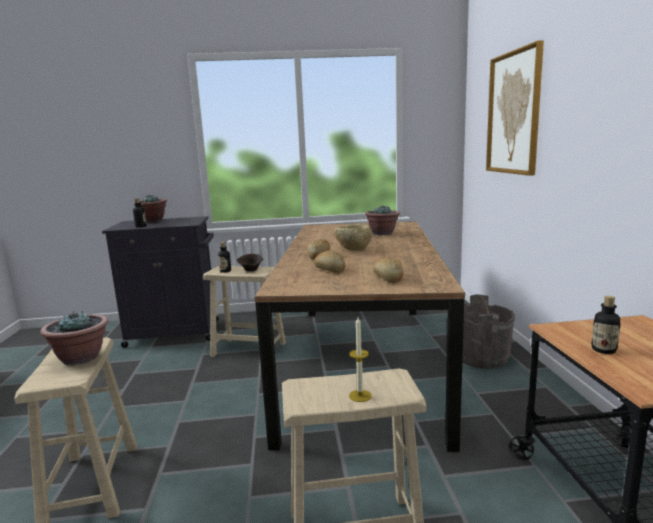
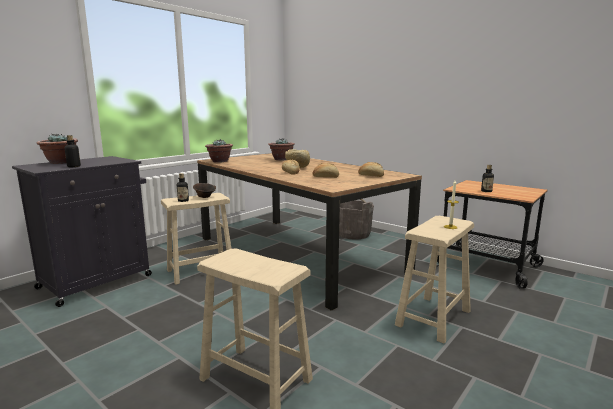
camera: 45 degrees left, 0 degrees up
(81, 358) = (255, 261): potted plant -> potted plant (219, 161)
(514, 113) = (344, 77): picture -> none

